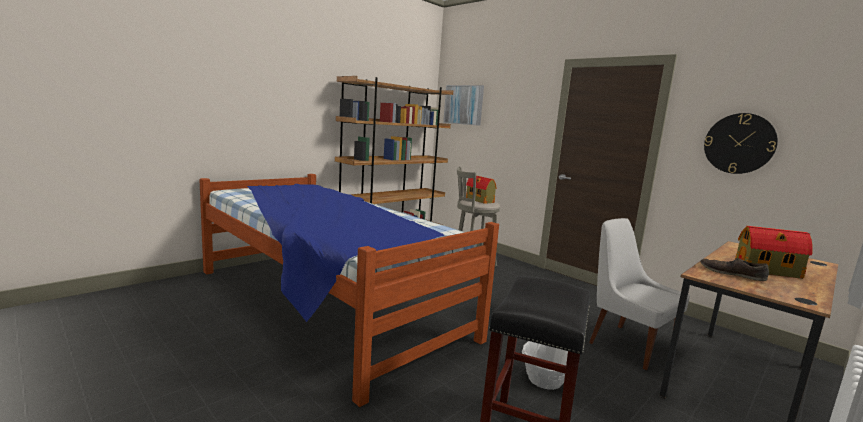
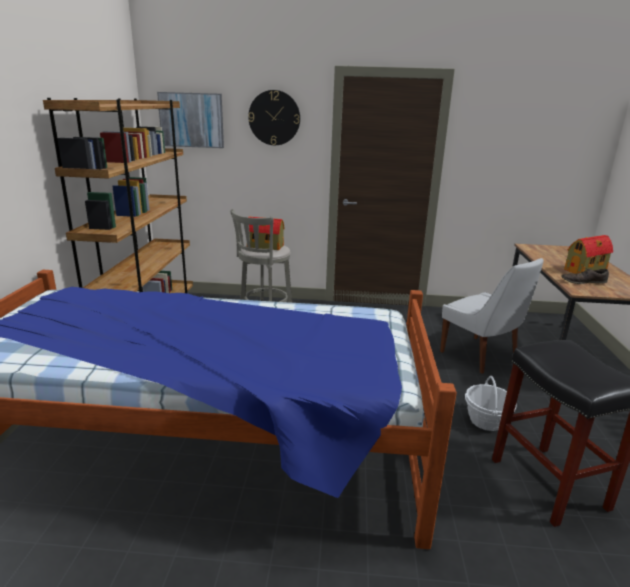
camera: 40 degrees left, 10 degrees up
(627, 345) = (481, 356): white chair -> white chair turned 135 degrees counterclockwise
(739, 143) = (508, 156): wall clock -> wall clock (274, 118)

